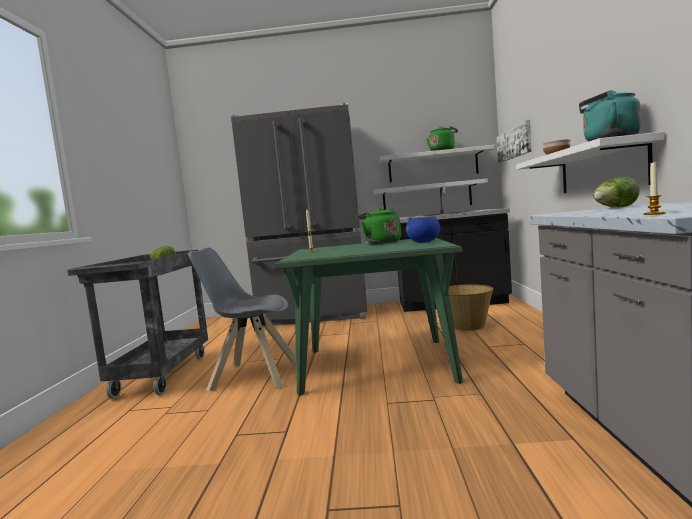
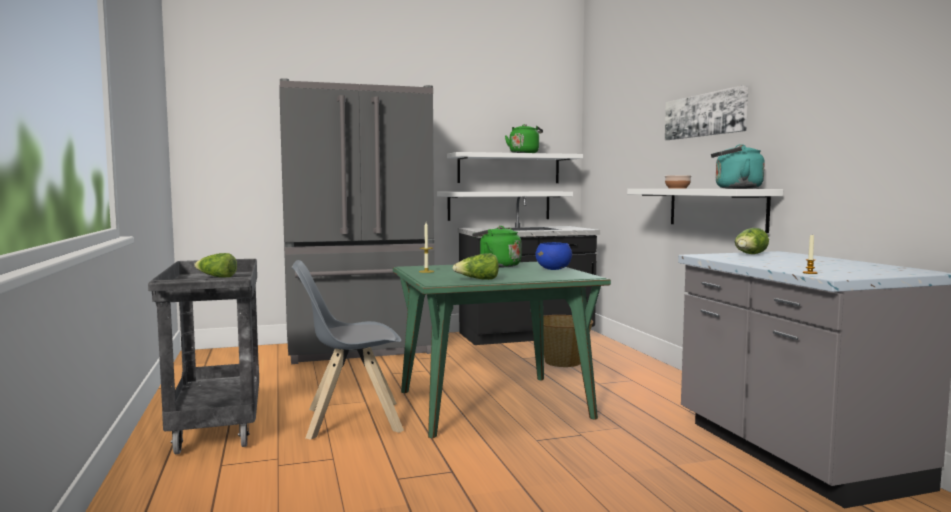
camera: 20 degrees left, 0 degrees up
(334, 254) = (478, 279): none -> lettuce
(514, 143) = (606, 157): picture -> picture (705, 115)

